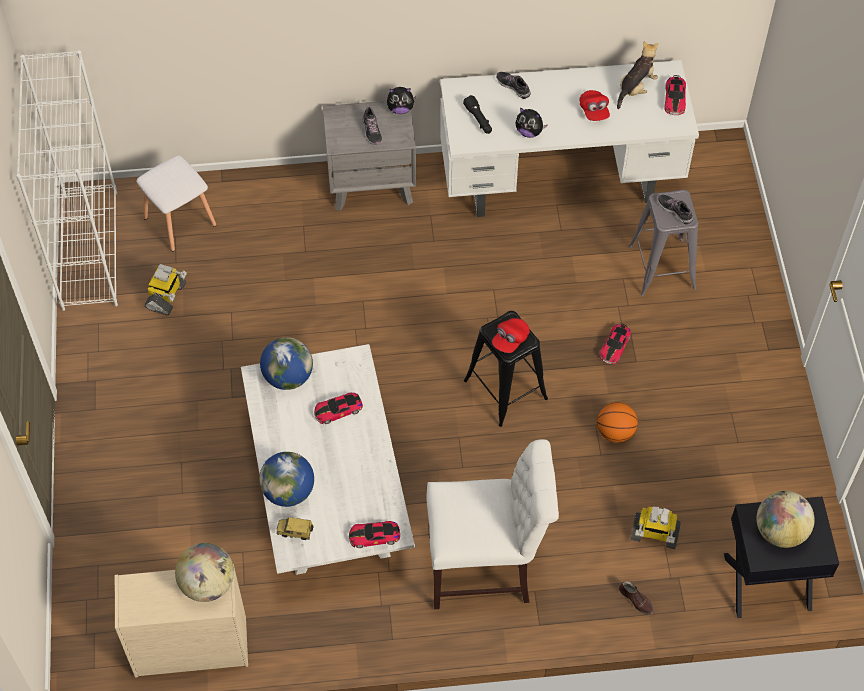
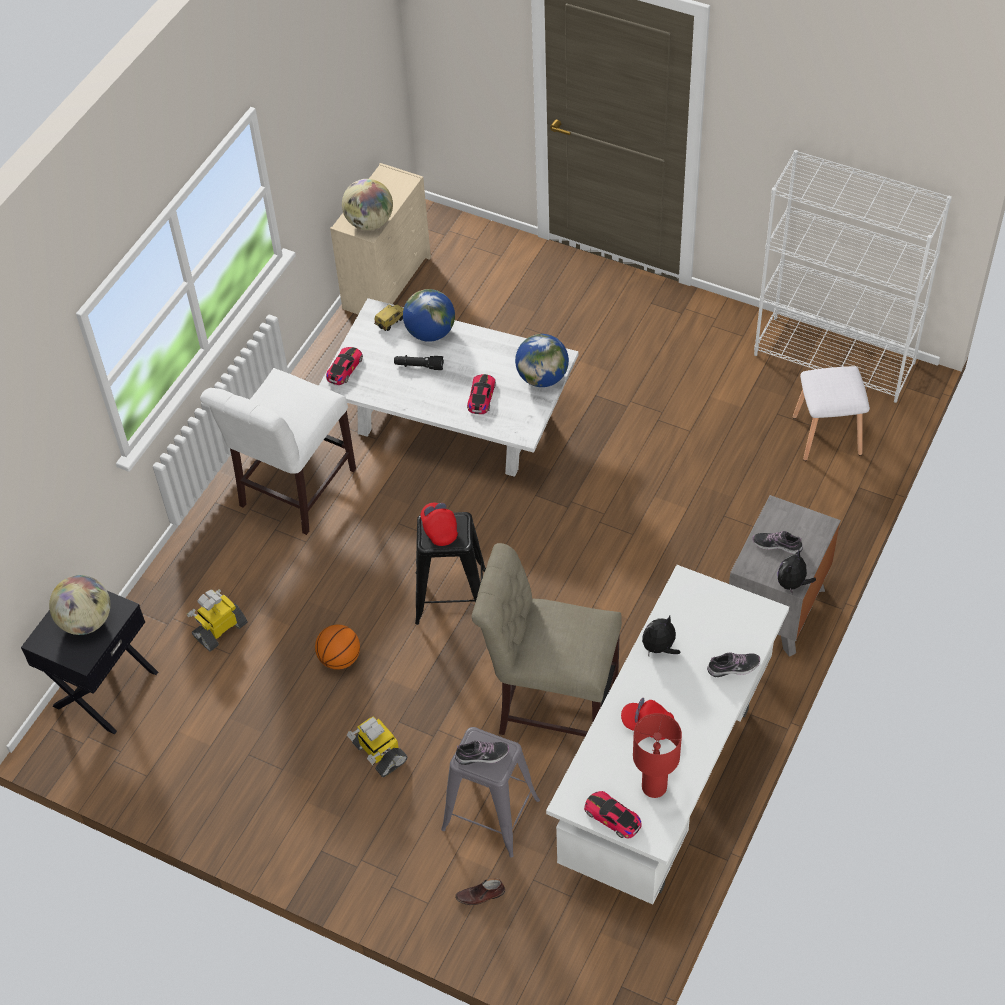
camera: 125 degrees right, 5 degrees down
(166, 297) = (740, 392): toy robot -> toy robot (379, 753)
(478, 120) = (707, 611): black flashlight -> black flashlight (419, 366)
(550, 276) = (551, 704): none -> beige chair
(615, 346) = (429, 713): toy car -> none
(636, 88) = (653, 786): plush toy -> red table lamp
(636, 600) = (175, 581): brown shoe -> brown shoe (480, 895)

